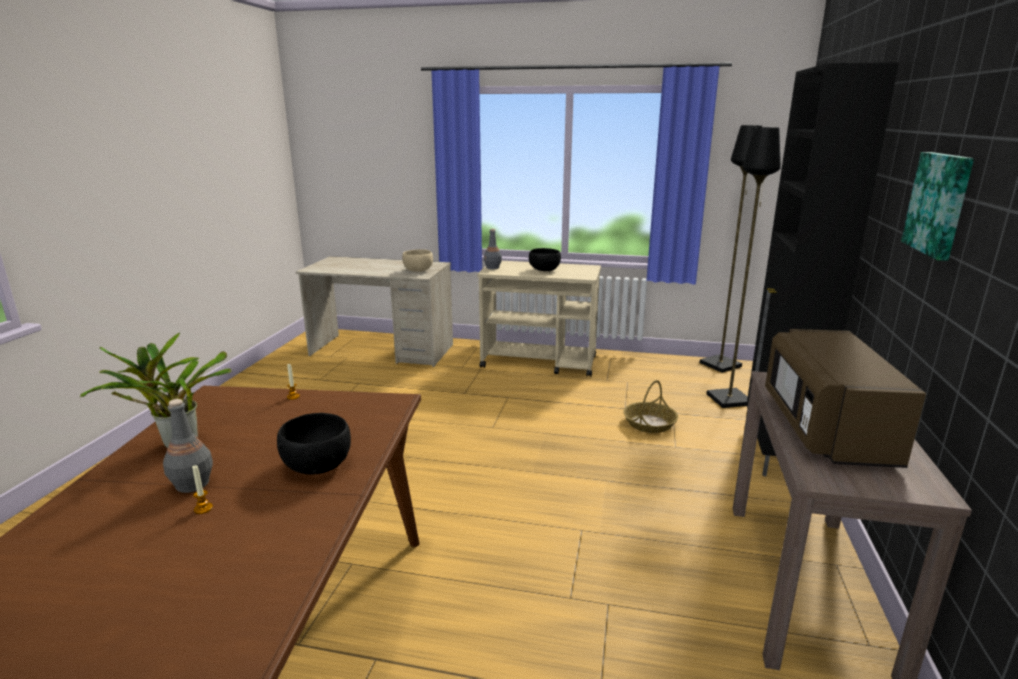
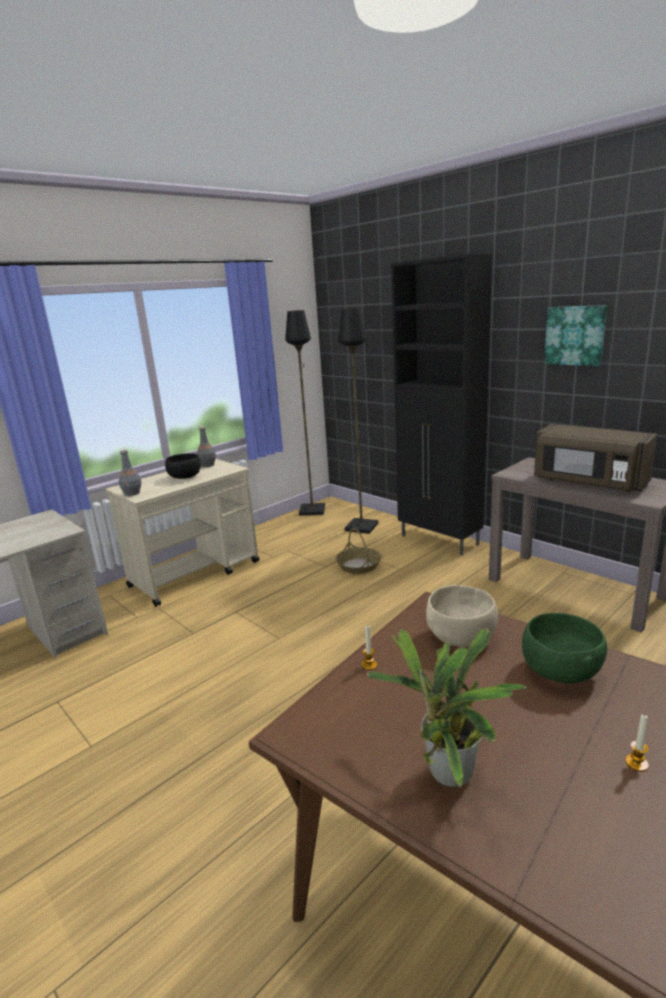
camera: 55 degrees left, 0 degrees up
(192, 484) = (573, 769): grey bottle -> grey bottle (208, 465)
(317, 465) = (559, 671): black bowl -> green bowl
(418, 271) = (44, 529): beige bowl -> beige bowl (461, 637)

